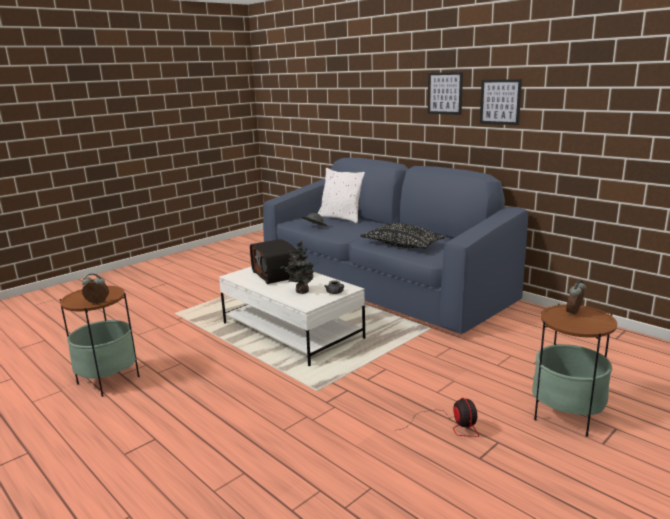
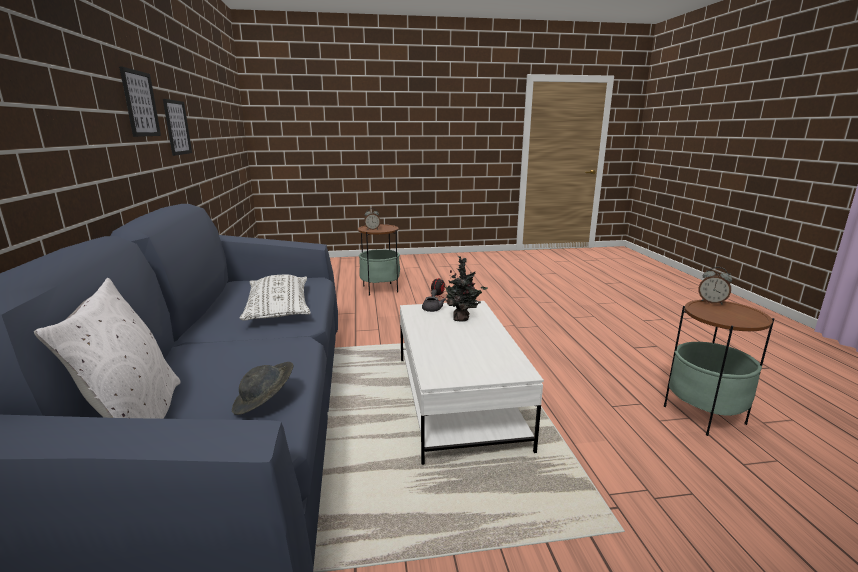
camera: 145 degrees left, 0 degrees up
(276, 274) = (459, 352): radio -> none
(402, 246) = (279, 309): black pillow -> white pillow
(445, 93) = (85, 82): picture -> picture (177, 127)

